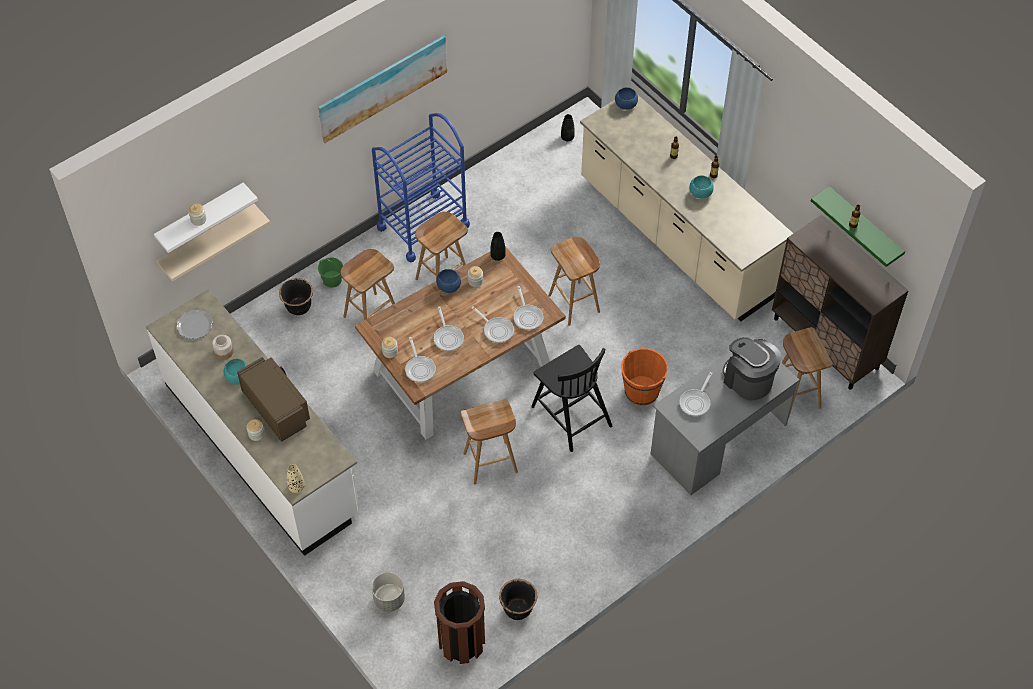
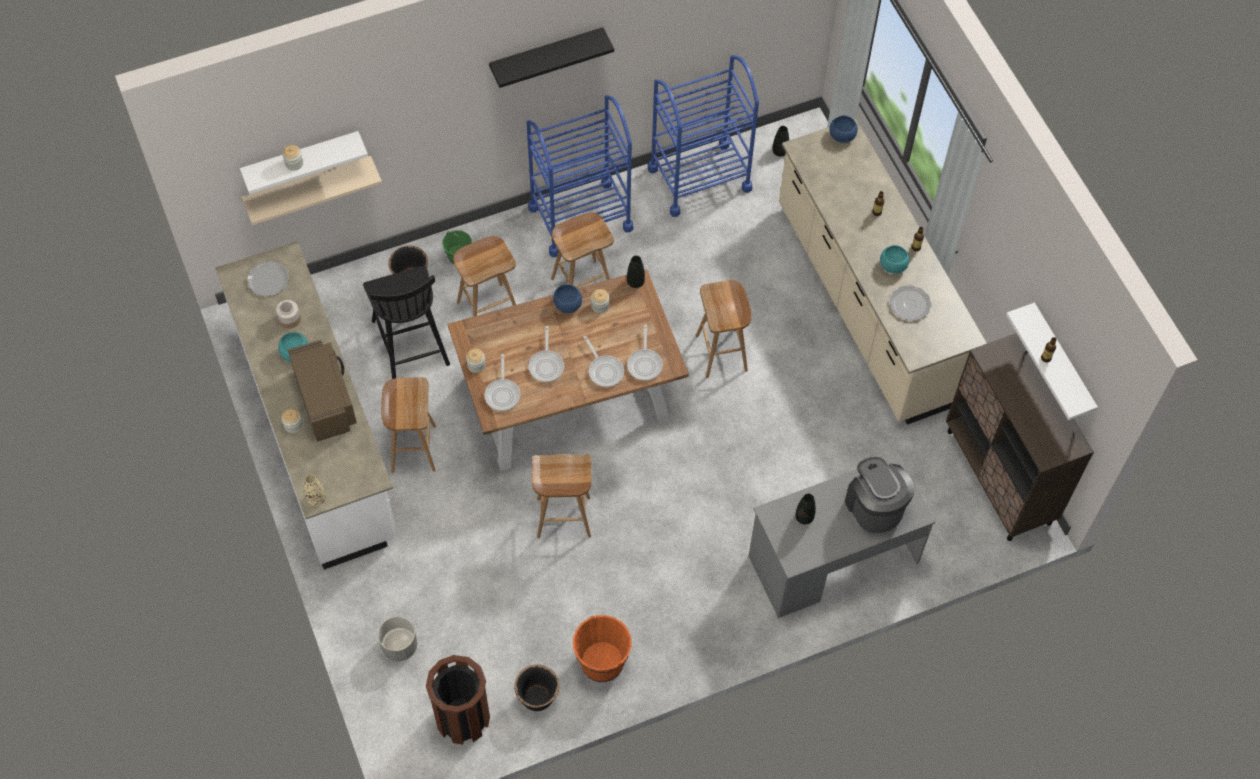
camera: 15 degrees right, 5 degrees up
(382, 87) = (546, 55): picture -> black shelf
(509, 173) = (699, 178): none -> blue cart
(570, 415) = (673, 485): black chair -> black chair (410, 341)
(641, 391) = (763, 478): orange bucket -> orange bucket (602, 662)
(696, 402) = (804, 517): frying pan -> black vase
(724, 219) = (910, 304): none -> plate
(794, 395) = (940, 529): brown stool -> brown stool (413, 448)
(864, 227) = (1062, 362): green shelf -> white shelf

